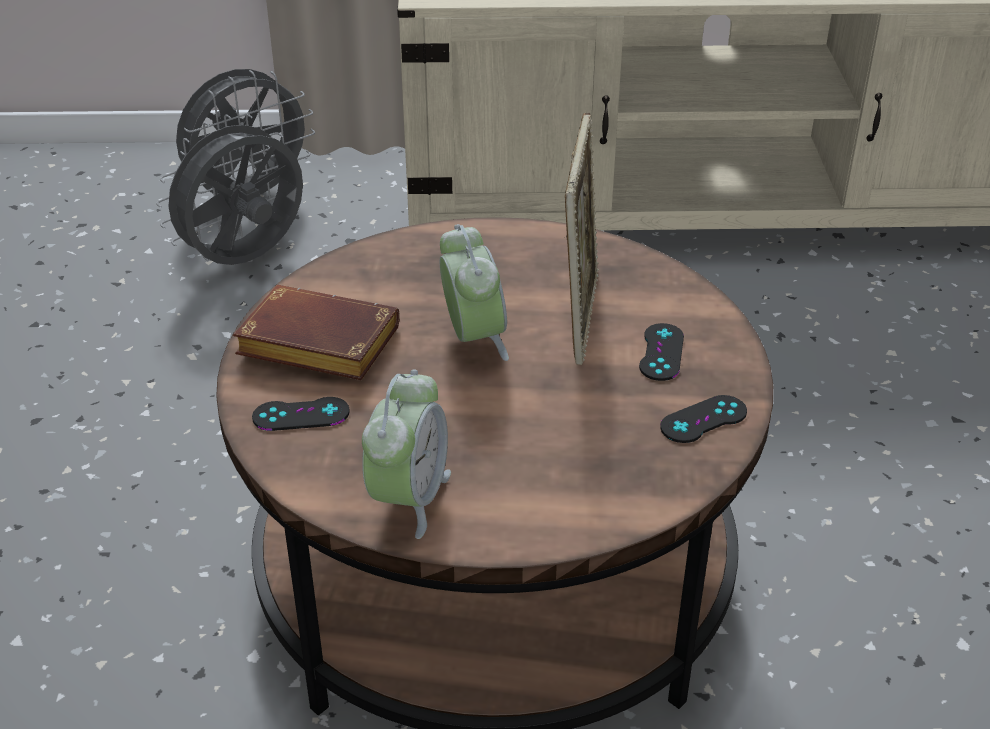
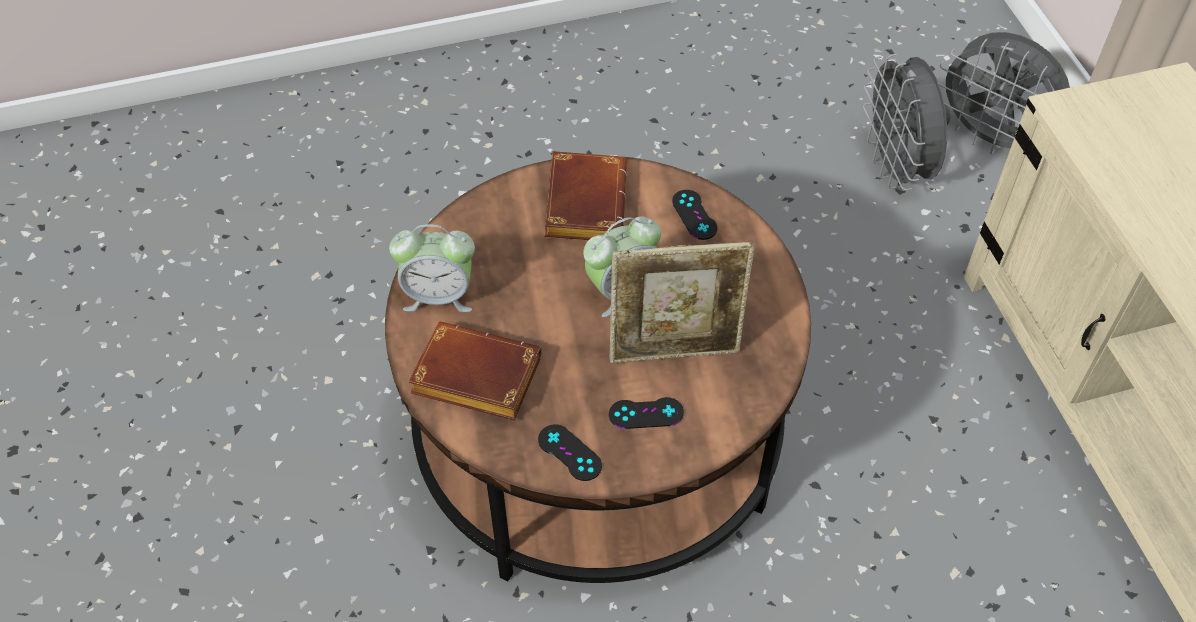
camera: 75 degrees right, 15 degrees up
(246, 261) = (896, 168): grey fan -> grey fan turned 135 degrees counterclockwise
(301, 414) = (506, 217): black game controller -> black game controller (694, 215)
(566, 486) = (472, 379): none -> brown book

